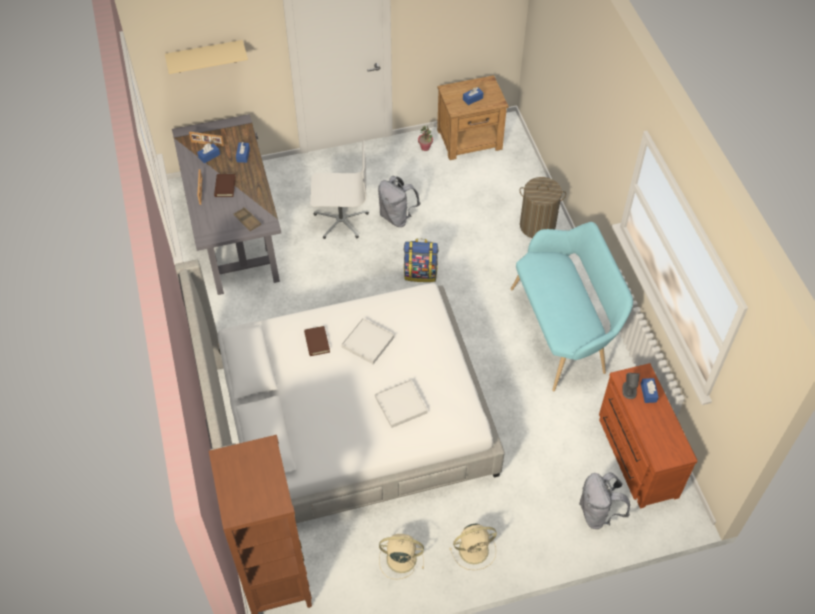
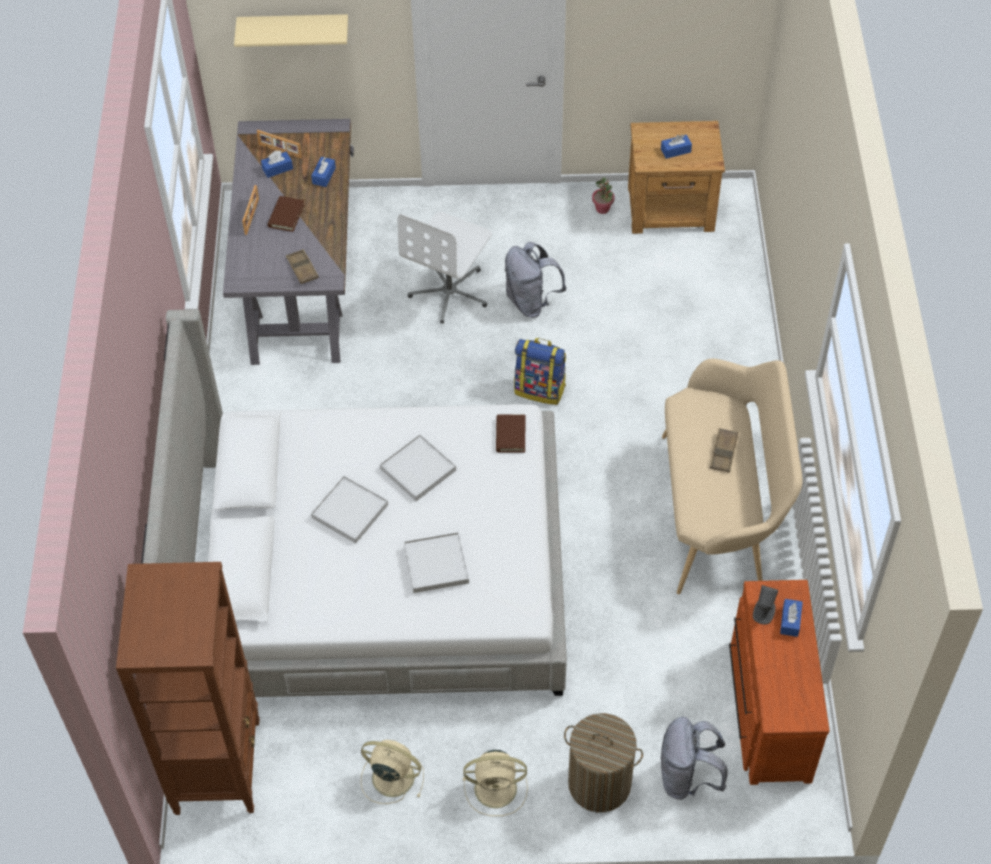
camera: 15 degrees right, 0 degrees up
(317, 342) = (349, 455): brown book -> brown book (510, 435)
(329, 381) = (349, 511): none -> white tray
(340, 220) = (450, 292): white office chair -> white office chair turned 105 degrees clockwise
(537, 226) = (731, 353): laundry basket -> laundry basket (599, 783)
(563, 331) = (719, 511): turquoise bench -> beige bench
(566, 290) = (723, 452): none -> brown tray

